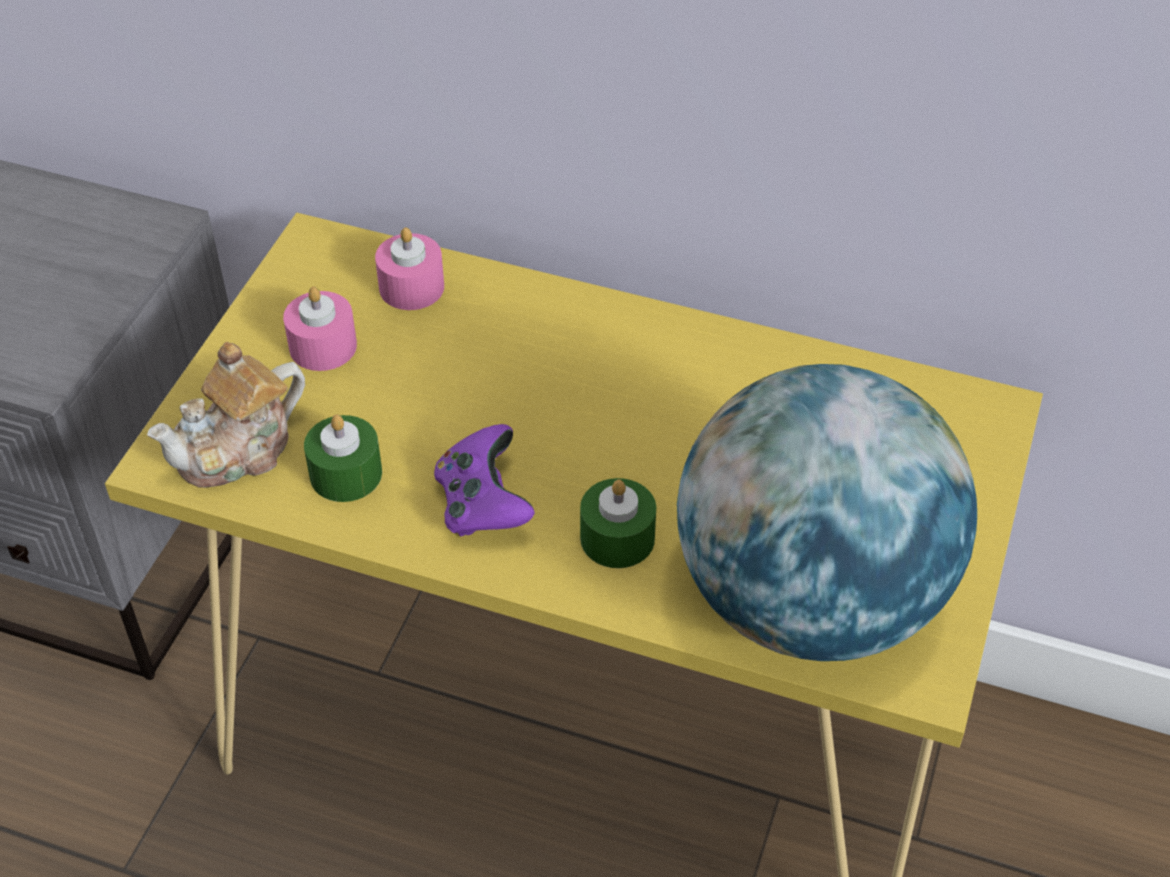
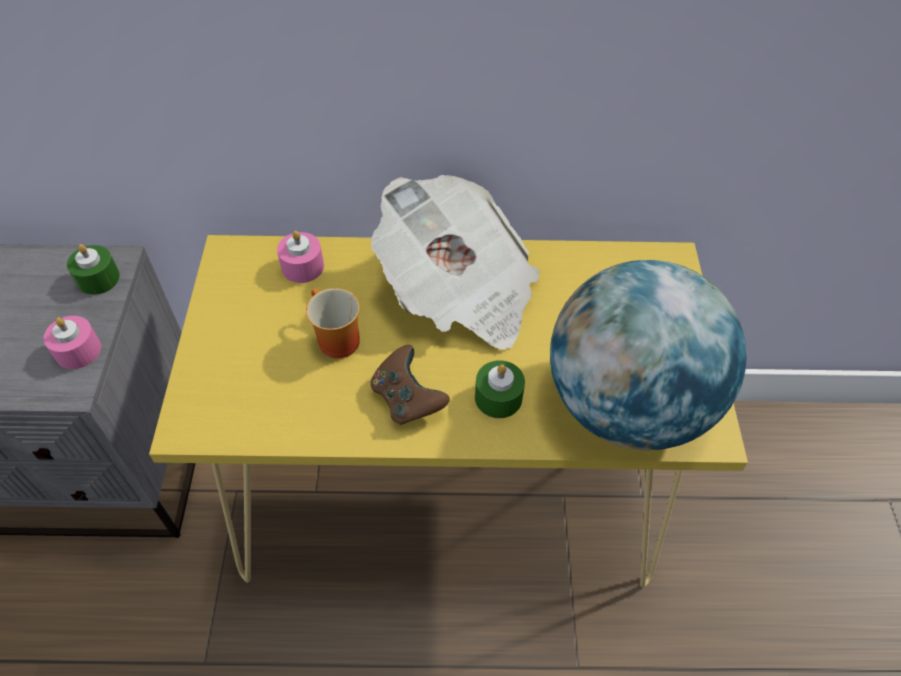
camera: 20 degrees left, 5 degrees up
(239, 451) = (233, 406): teapot -> none
(323, 346) = (261, 320): pink candle -> pink candle (78, 350)
(346, 474) = (311, 402): green candle -> green candle (98, 278)
(412, 399) = (333, 340): none -> mug
(483, 504) = (407, 398): purple game controller -> brown game controller
(627, 376) = (459, 291): none -> newspaper

